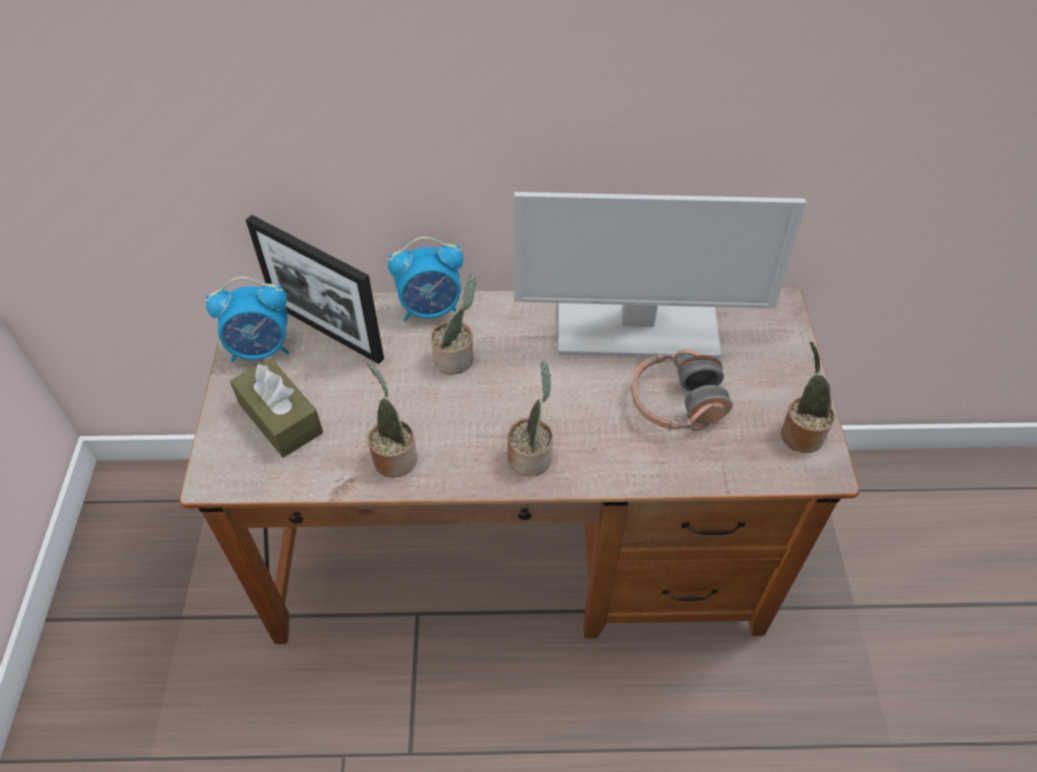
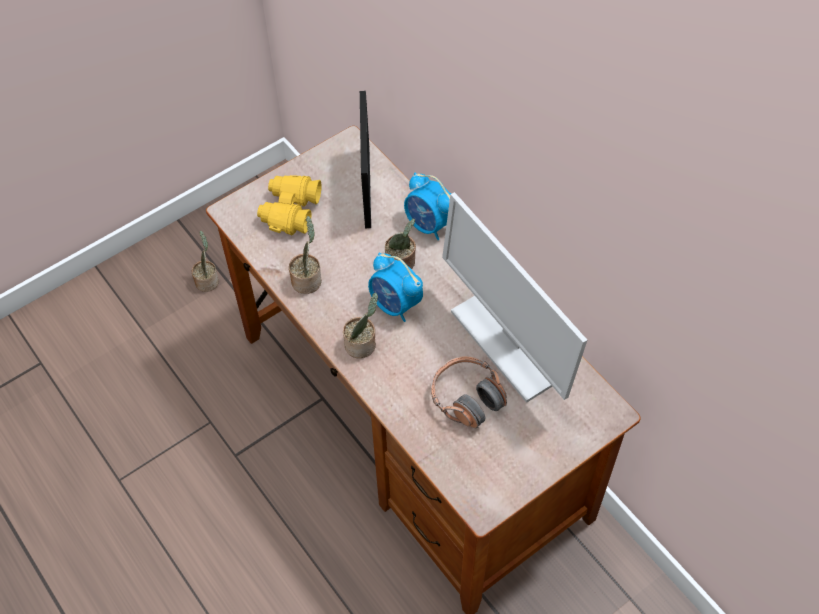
camera: 55 degrees right, 5 degrees up
(261, 349) = (328, 167): alarm clock -> alarm clock (395, 305)
(280, 418) = (290, 211): brown tissue box -> yellow binoculars
(799, 433) = (501, 480): potted plant -> potted plant (207, 280)

